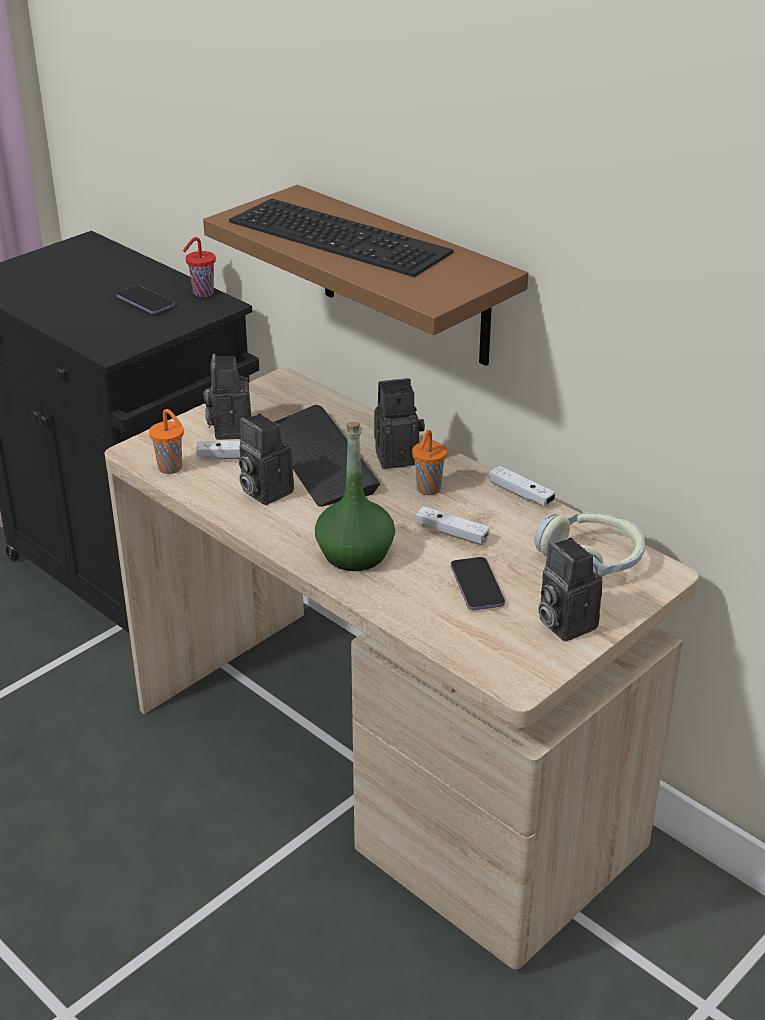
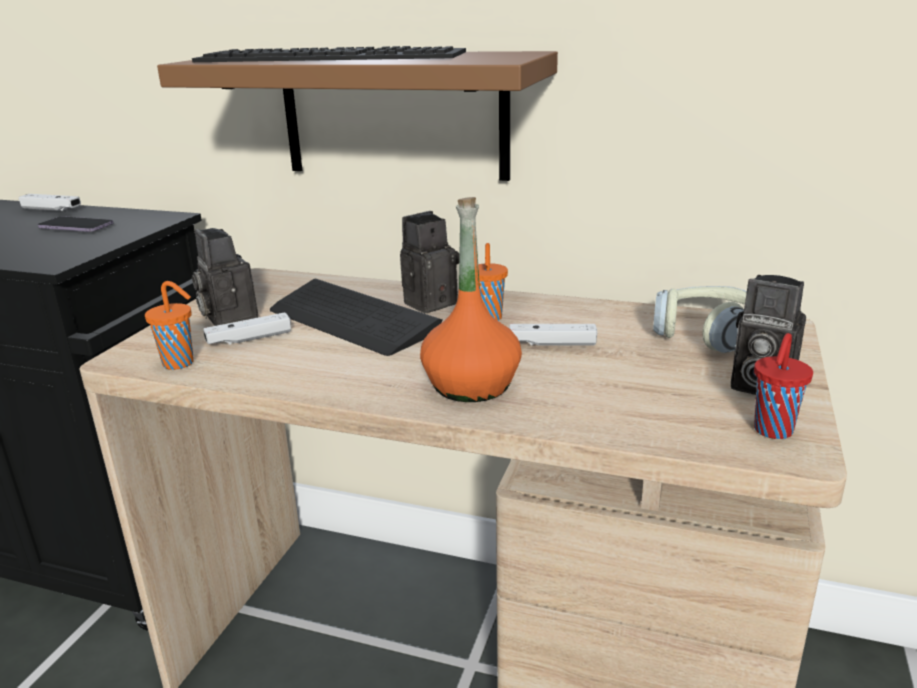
camera: 25 degrees left, 10 degrees down
(202, 293) = (138, 213): red cup -> red cup (772, 431)
(263, 491) = (311, 357): camera -> none
(354, 554) = (470, 385): green bottle -> orange bottle
(477, 586) = (632, 378): phone -> none
(521, 494) = (579, 302): white game controller -> white game controller (51, 209)

